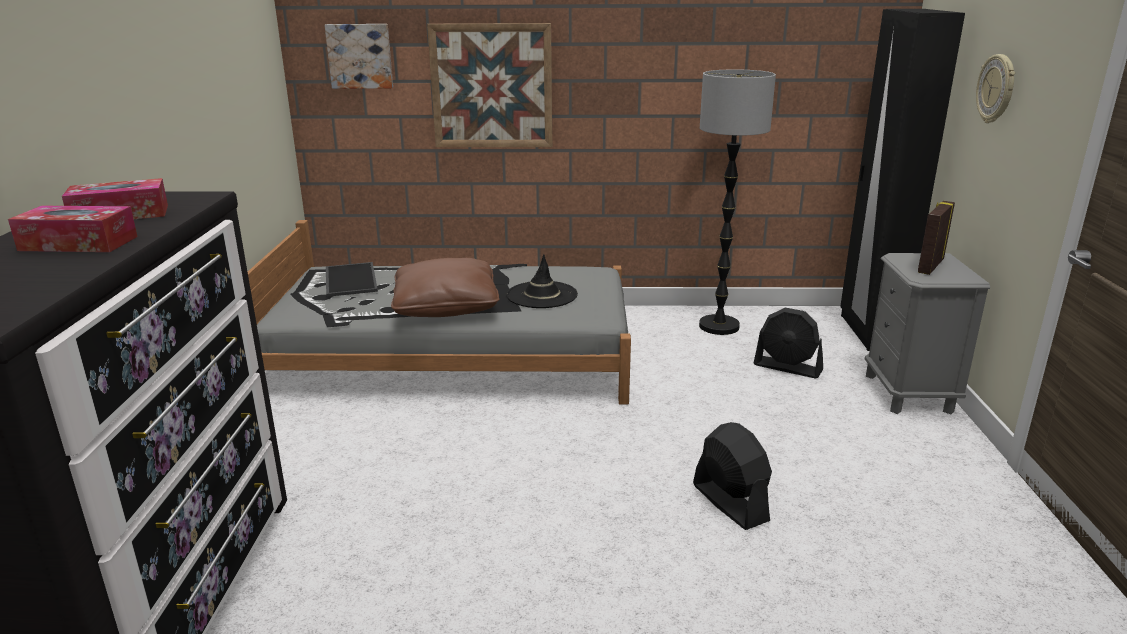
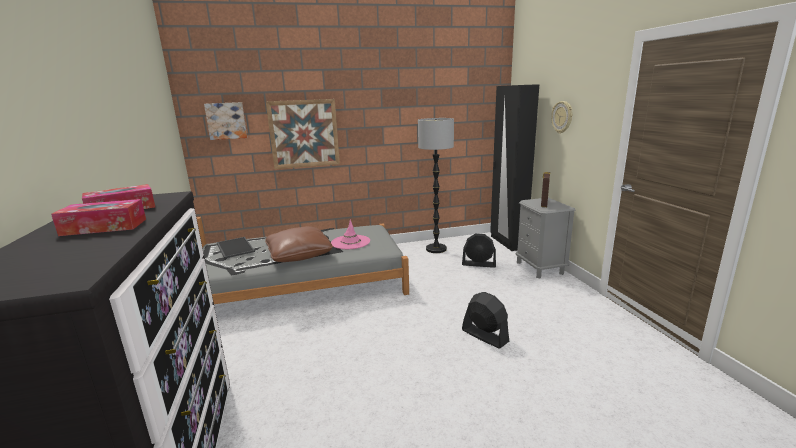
camera: 15 degrees left, 5 degrees down
(542, 295) = (350, 242): black hat -> pink hat

